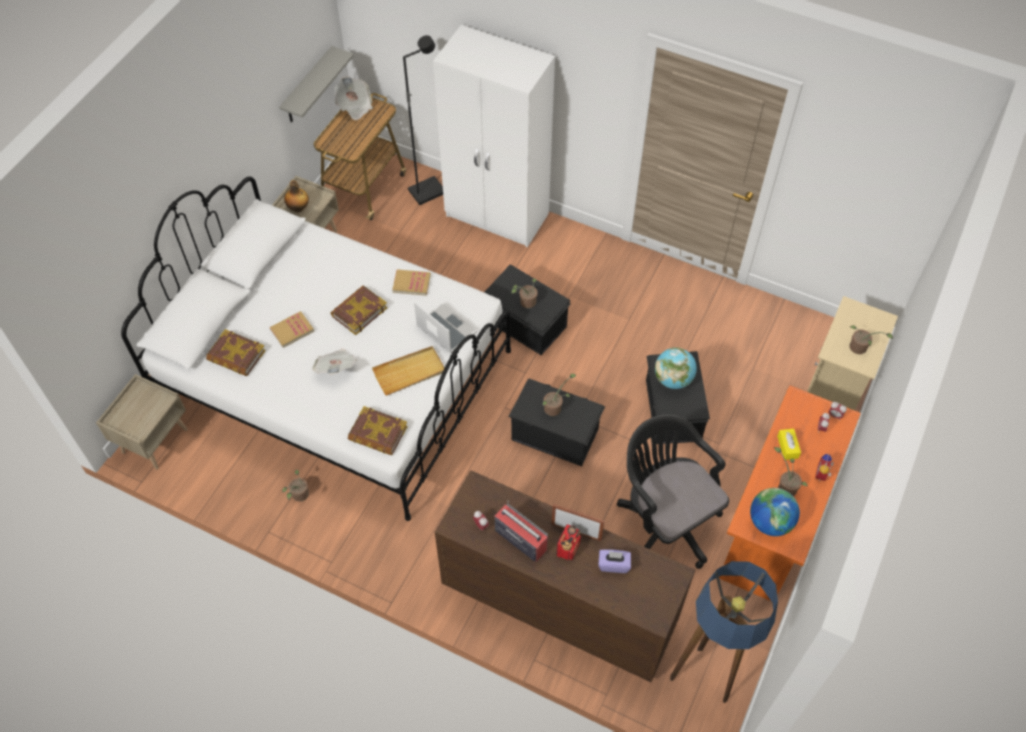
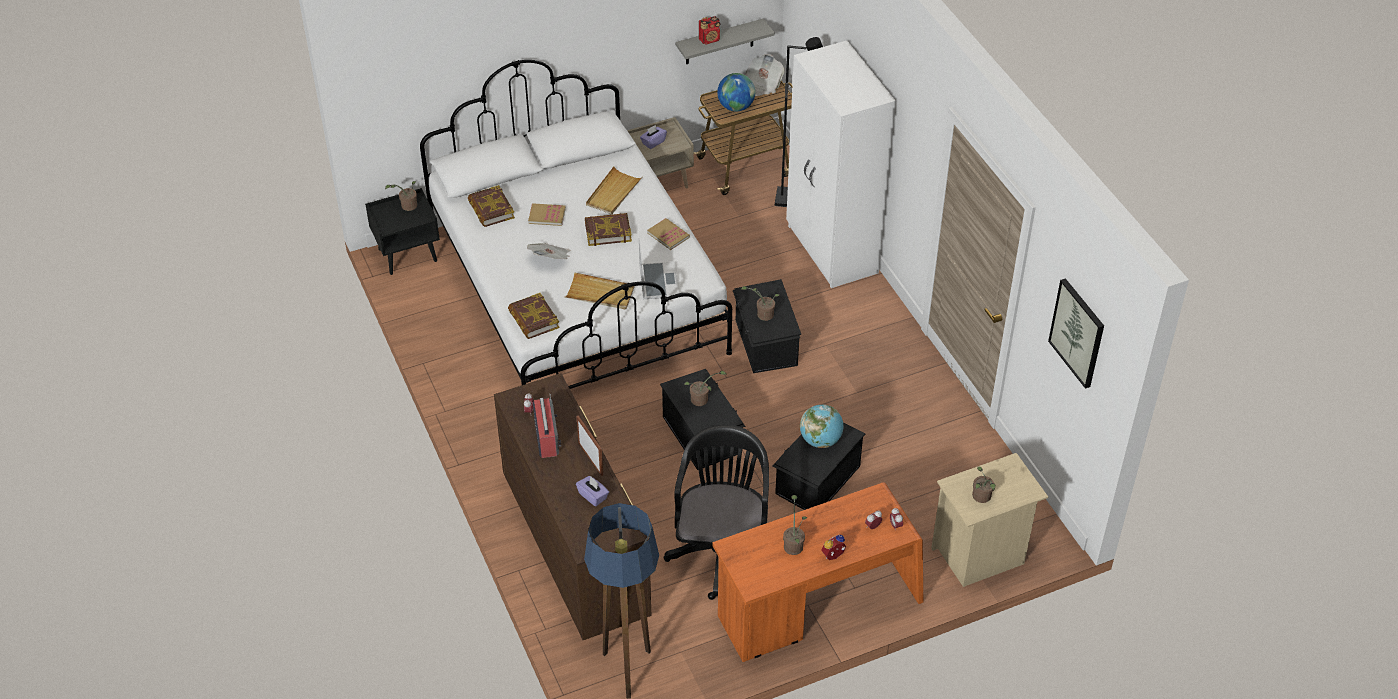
camera: 40 degrees right, 10 degrees down
(155, 440) = (408, 254): beige nightstand -> black nightstand
(298, 208) = (653, 142): bottle -> purple tissue box
(299, 496) = (467, 354): potted plant -> potted plant (406, 206)
(328, 274) = (613, 193): none -> beige tray
(568, 548) = (572, 465): radio -> radio (709, 39)
(770, 522) = (752, 558): globe -> globe (736, 107)
(787, 447) = (828, 521): yellow tissue box -> none
(882, 171) = (1078, 332): none -> picture

